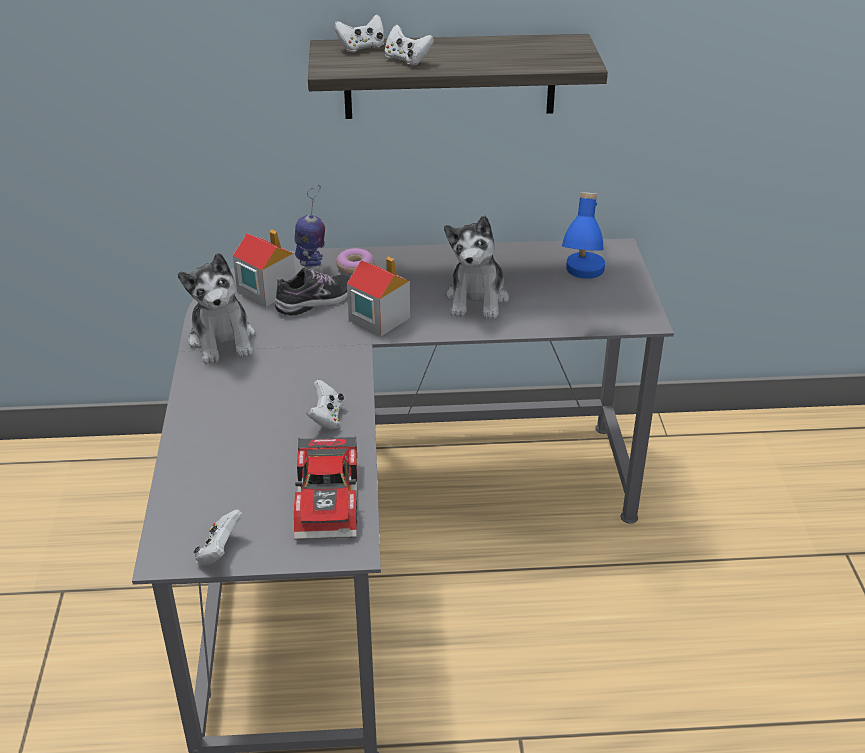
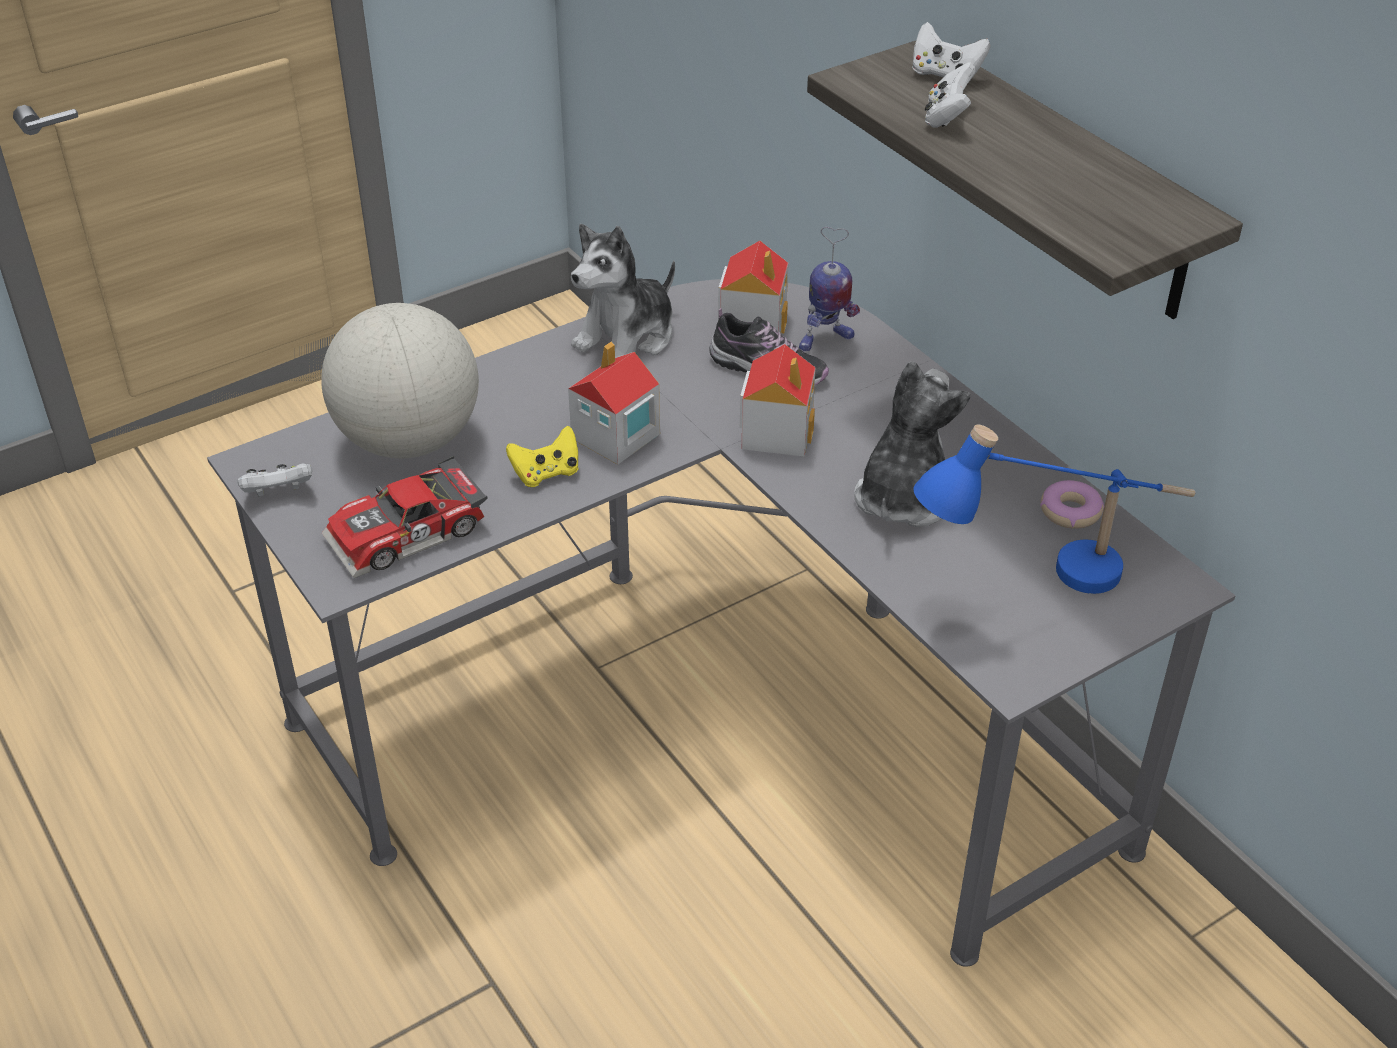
camera: 60 degrees right, 5 degrees up
(227, 468) = (408, 440): none -> globe
(319, 379) = (614, 437): none -> toy house
(327, 418) = (546, 473): white game controller -> yellow game controller
(355, 266) = (873, 367): donut -> donut (1070, 512)
(477, 299) = (902, 497): plush toy -> plush toy turned 135 degrees clockwise

